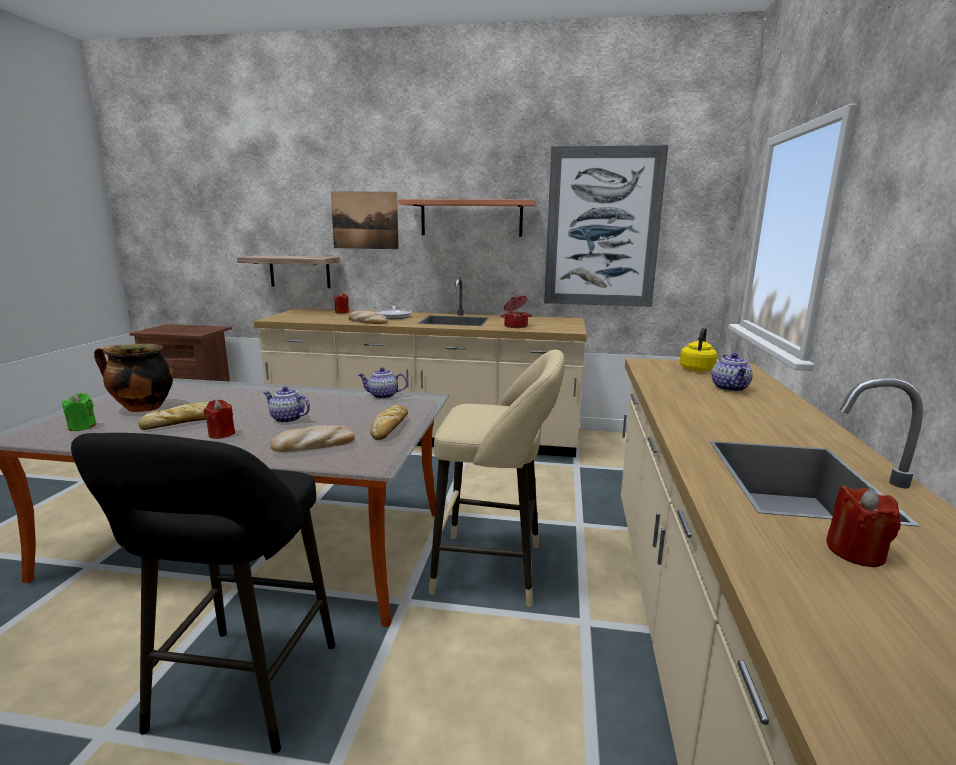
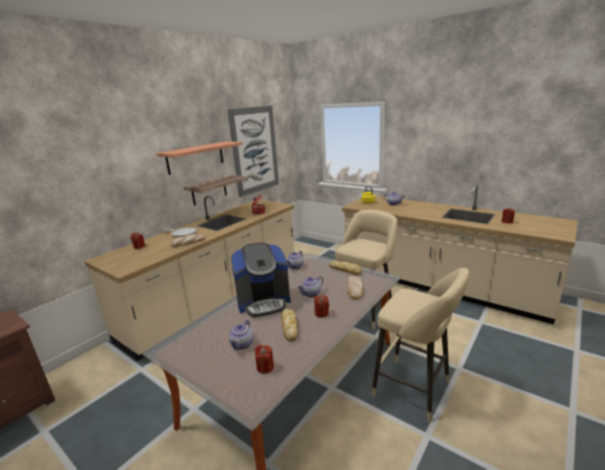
camera: 60 degrees left, 5 degrees up
(82, 427) = (265, 367): green candle -> red candle
(142, 408) = (242, 345): cooking pot -> teapot
(240, 694) = (415, 390): black stool -> beige stool
(257, 398) = (264, 302): none -> coffee machine
(299, 271) = (76, 230): shelf -> shelf (209, 190)
(365, 220) = (126, 173): picture -> none

